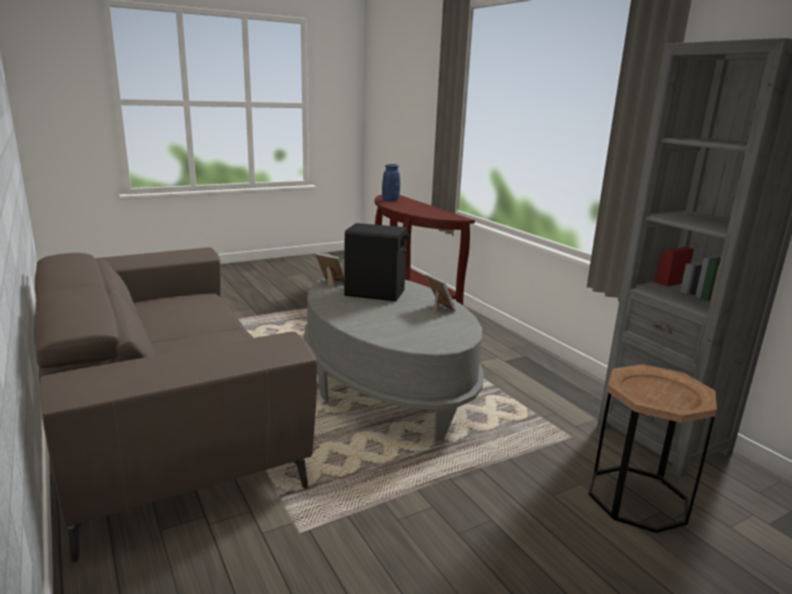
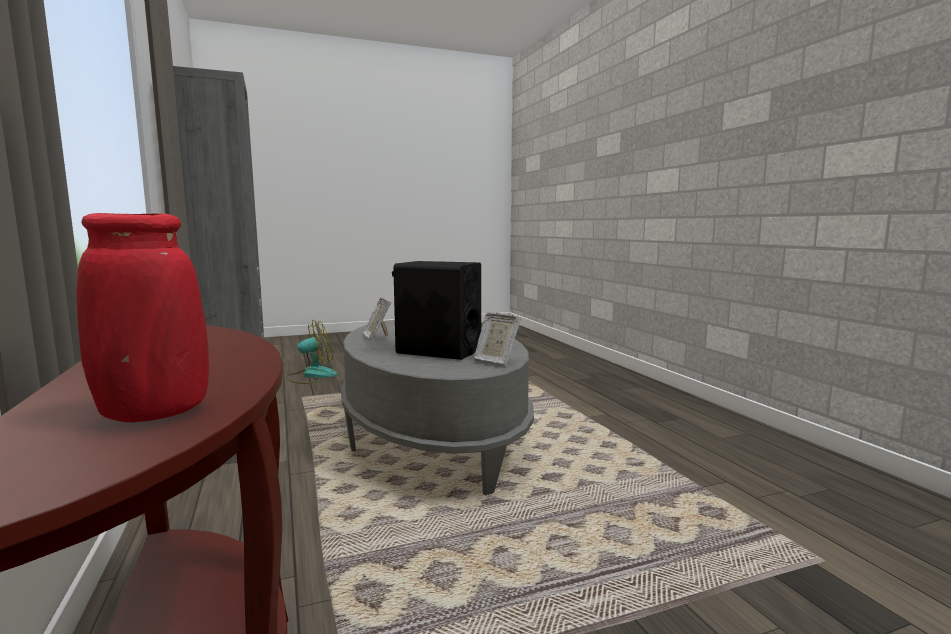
camera: 170 degrees left, 10 degrees down
(164, 413) = (660, 423): brown sofa -> none
(390, 200) = (154, 413): blue vase -> red vase
(638, 497) = (311, 375): brown side table -> fan

